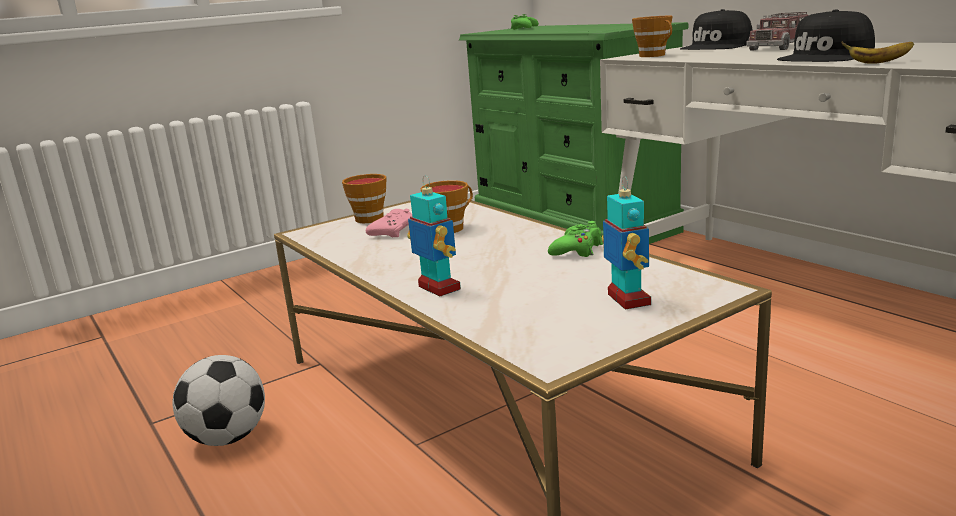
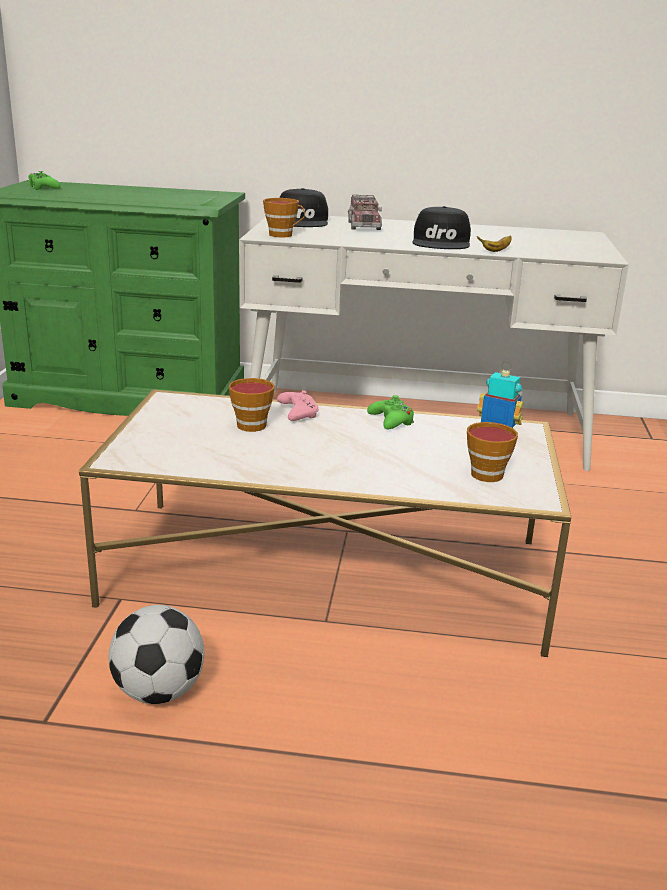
camera: 50 degrees left, 5 degrees up
(370, 218) = (147, 430): cup -> cup (483, 473)
(394, 231) = (207, 439): pink game controller -> pink game controller (297, 413)
(438, 288) = (366, 476): toy robot -> none

